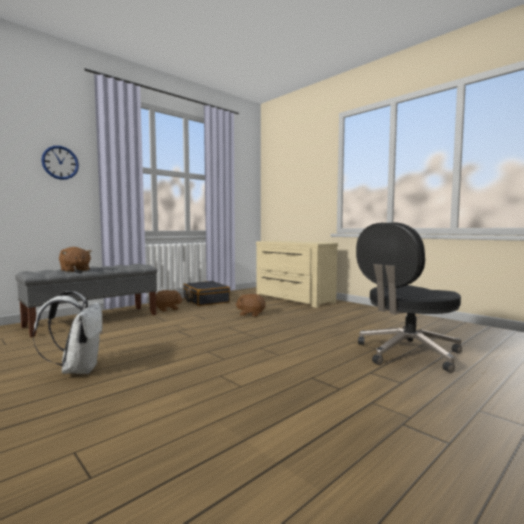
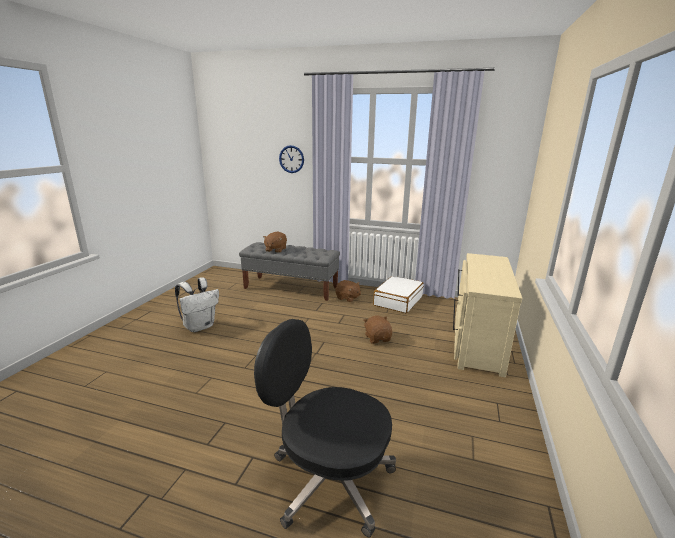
camera: 60 degrees right, 15 degrees up
(205, 300) = (397, 301): black suitcase -> white suitcase

